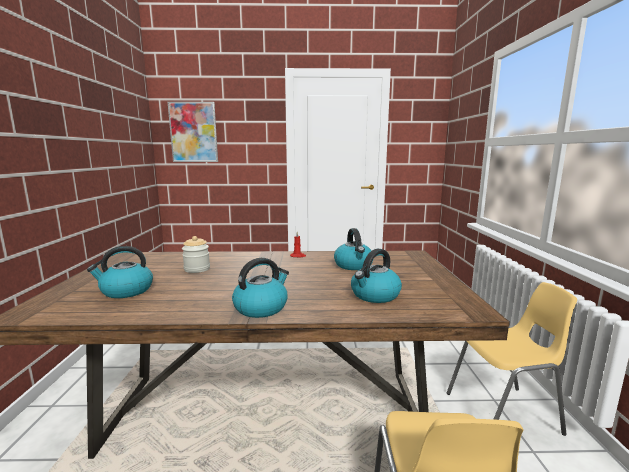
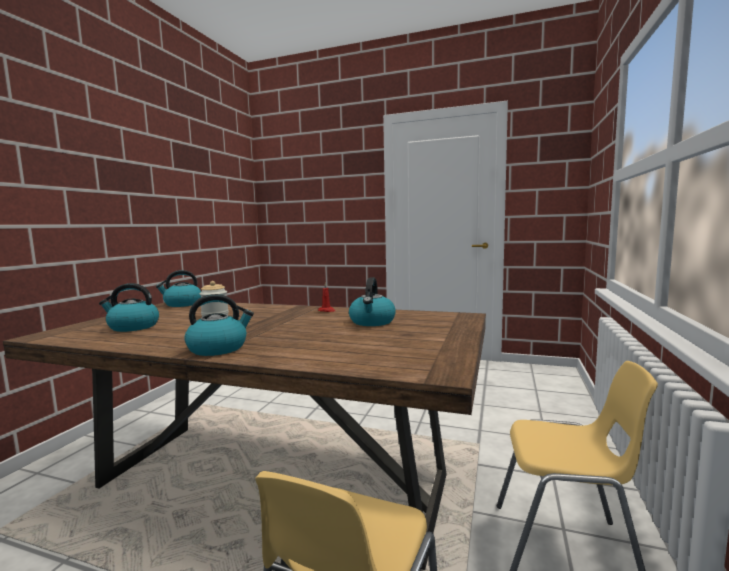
camera: 20 degrees right, 5 degrees down
(193, 132) = (293, 190): picture -> none
(375, 295) = (348, 349): kettle -> kettle (182, 304)

